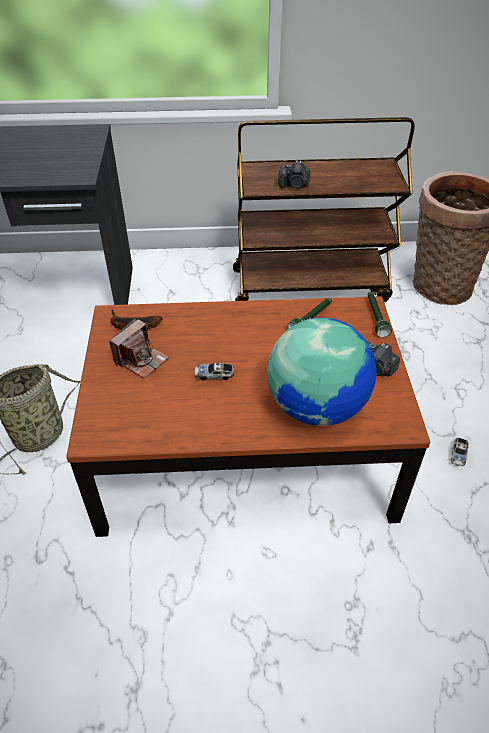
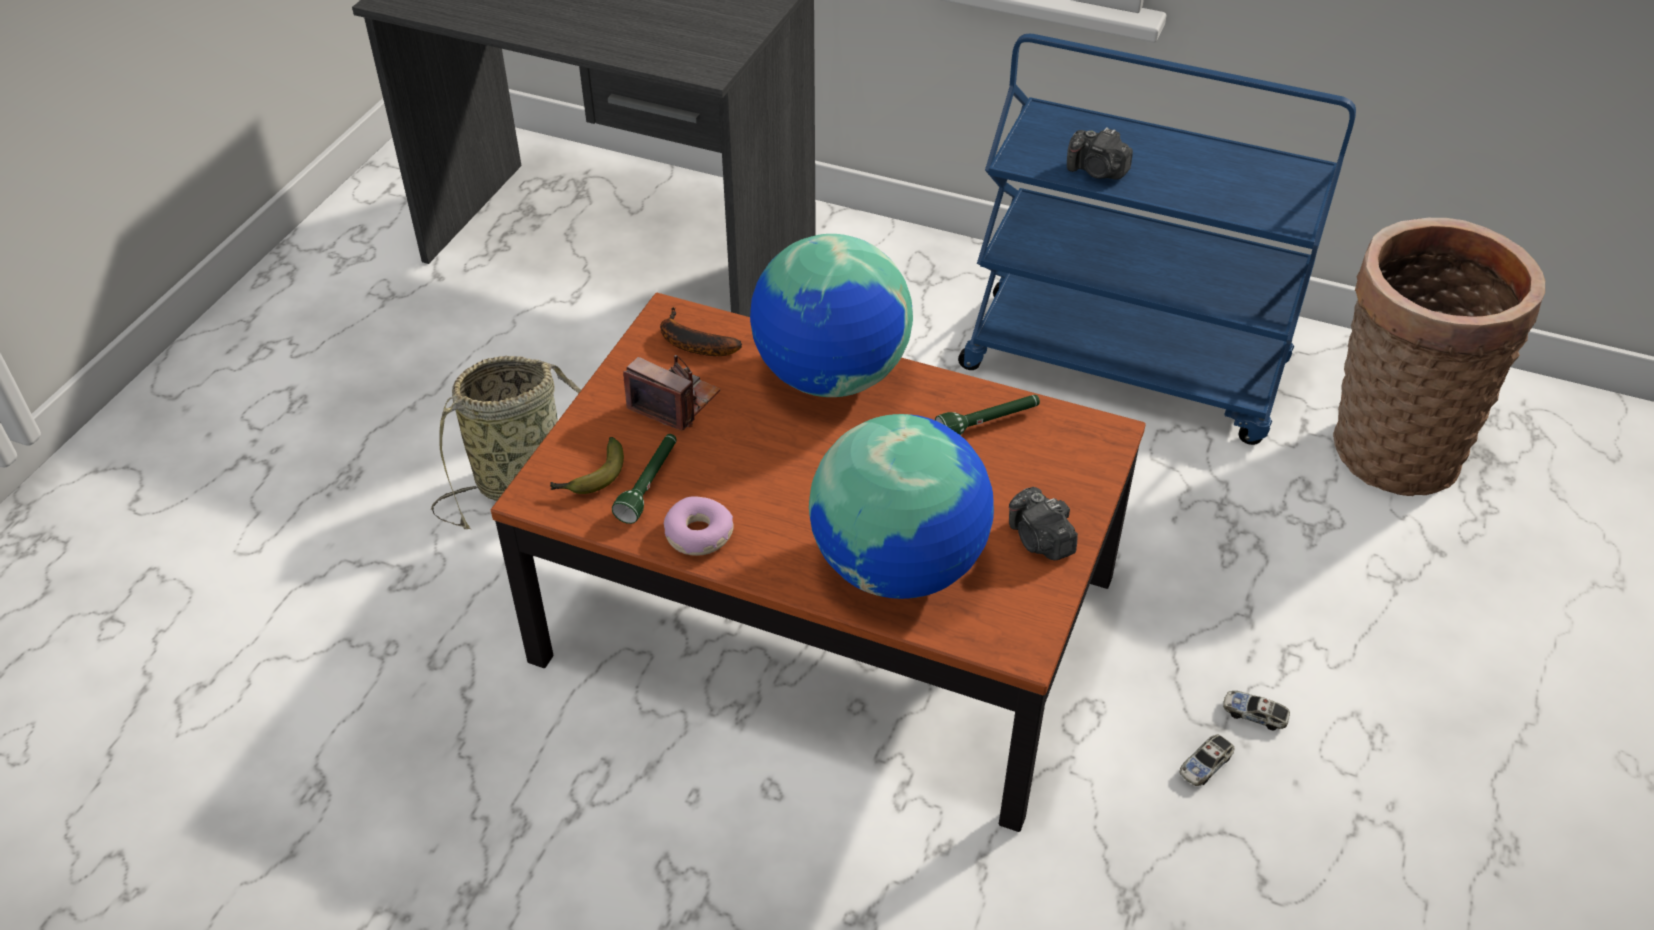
camera: 25 degrees right, 0 degrees up
(118, 417) = (591, 478): none -> banana
(141, 360) = (674, 402): camera -> camera turned 120 degrees counterclockwise
(200, 428) = (698, 535): none -> donut
(214, 375) = (770, 462): toy car -> toy car (1254, 715)
(217, 321) = (830, 377): none -> globe
(310, 285) = (1126, 367): brown cart -> blue cart
(375, 318) = (1104, 456): green flashlight -> green flashlight (649, 484)

